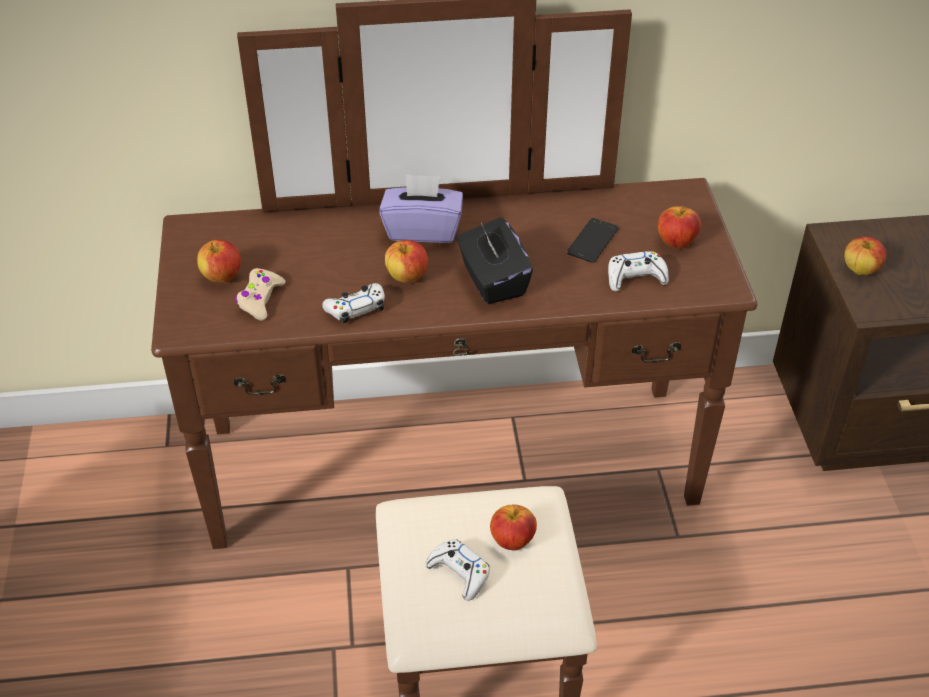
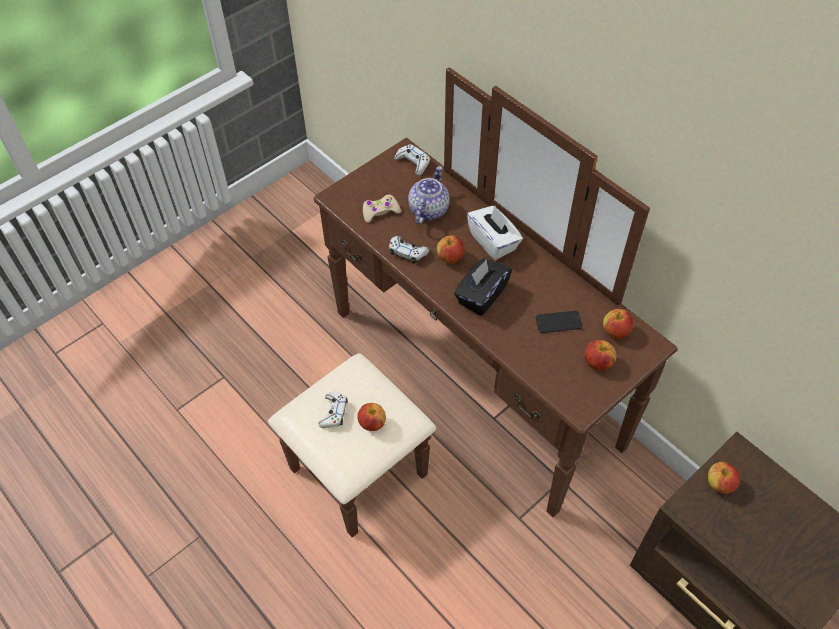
camera: 55 degrees right, 10 degrees up
(222, 276) = (382, 187): apple -> apple (615, 332)
(308, 256) = (428, 209): none -> teapot
(422, 230) = (493, 242): purple tissue box -> white tissue box
(635, 277) = (546, 359): white game controller -> white game controller (413, 162)

